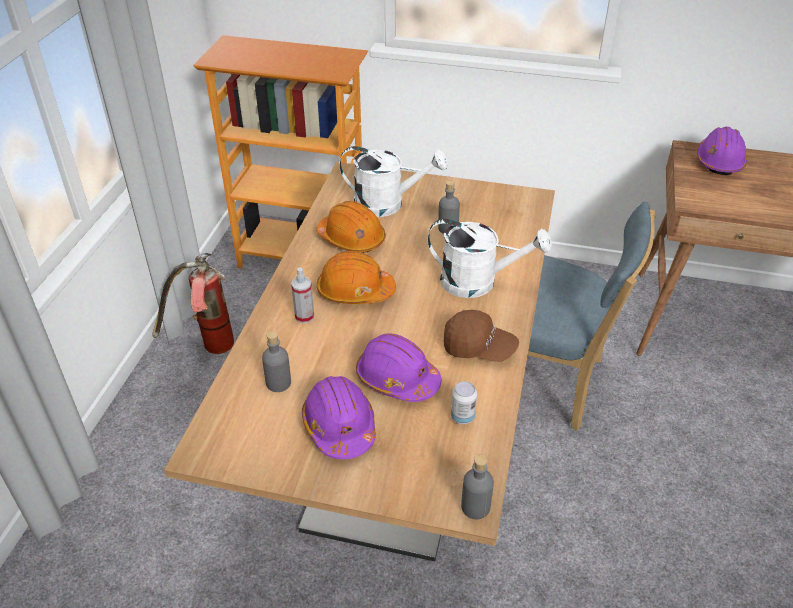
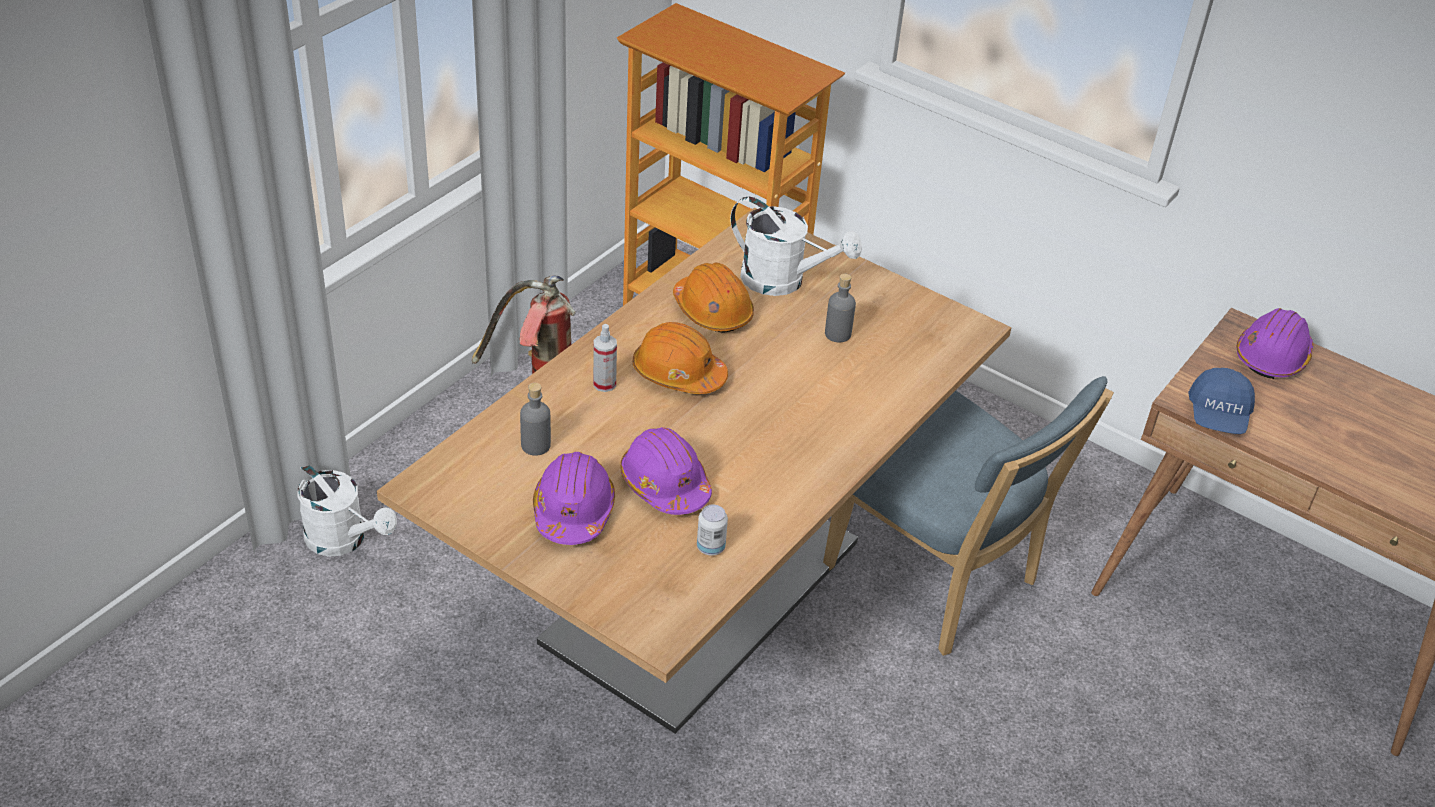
camera: 20 degrees right, 0 degrees up
(475, 507) = (664, 637): grey bottle -> none
(478, 282) = (830, 410): white watering can -> white watering can (344, 540)
(479, 347) = (779, 482): brown cap -> none
(719, 207) = (1218, 416): none -> blue cap

